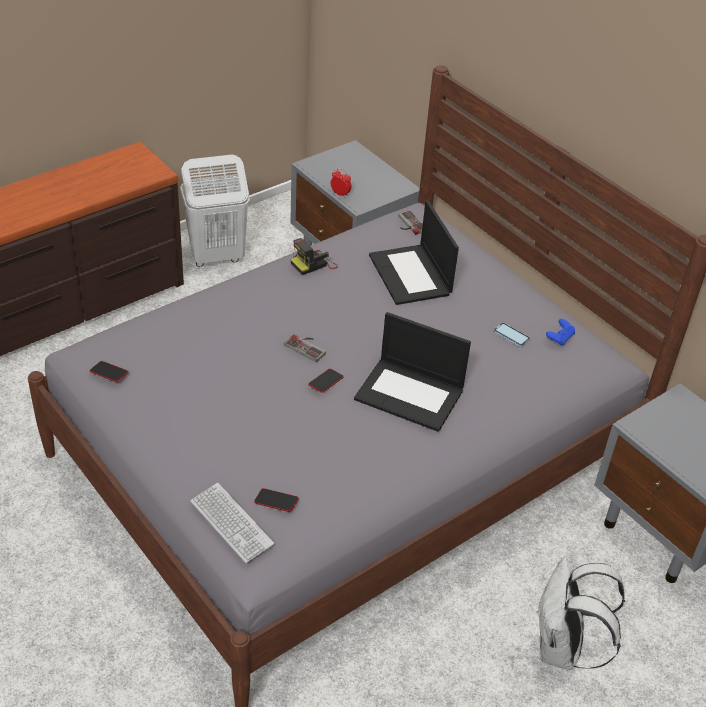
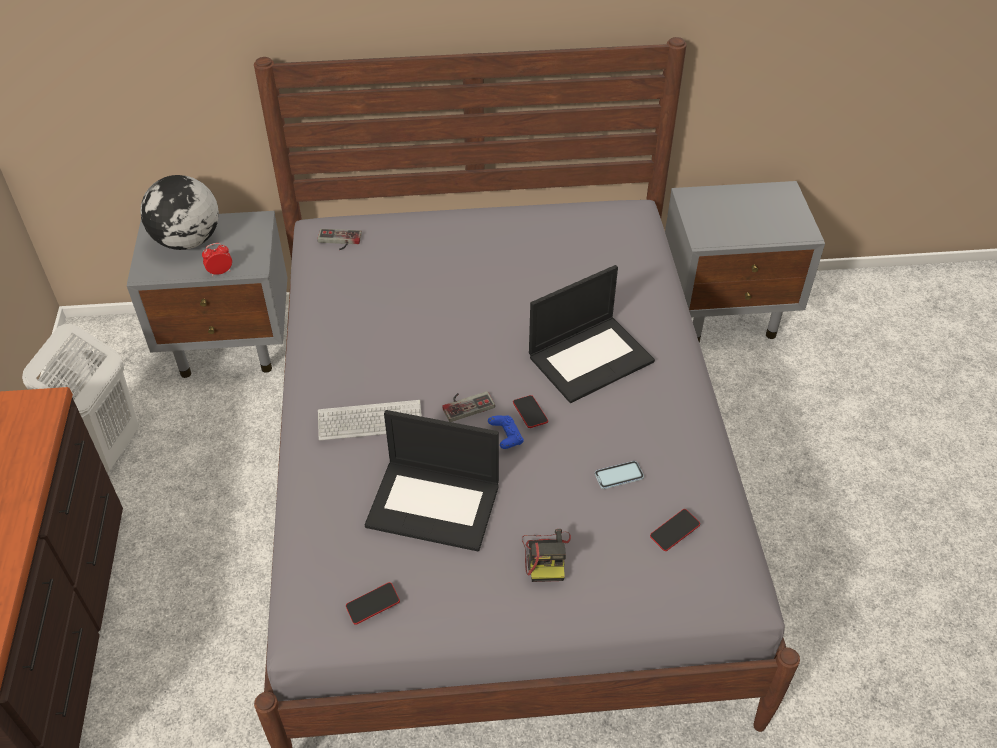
camera: 55 degrees left, 5 degrees up
(231, 523) = (682, 584): keyboard -> keyboard (370, 421)
(313, 264) = (338, 340): camera -> camera (546, 556)
(354, 168) = (187, 241): none -> globe
(411, 275) = (420, 276): laptop -> laptop (435, 504)
(511, 335) = (559, 251): phone -> phone (619, 476)
(560, 338) = (584, 223): blue game controller -> blue game controller (506, 437)
(562, 649) = (805, 442): white backpack -> none

